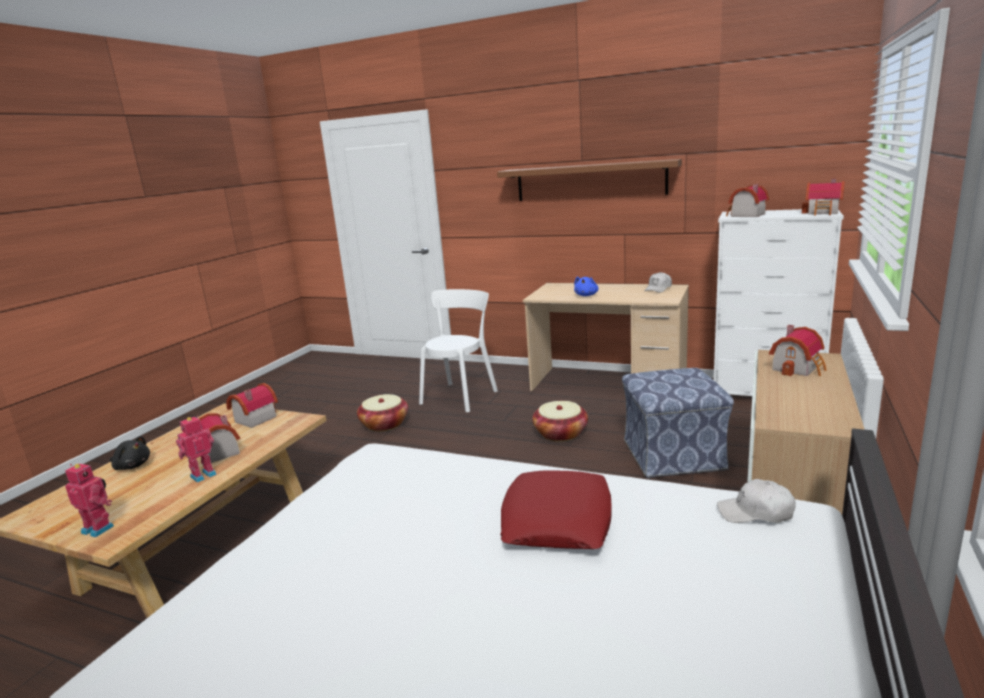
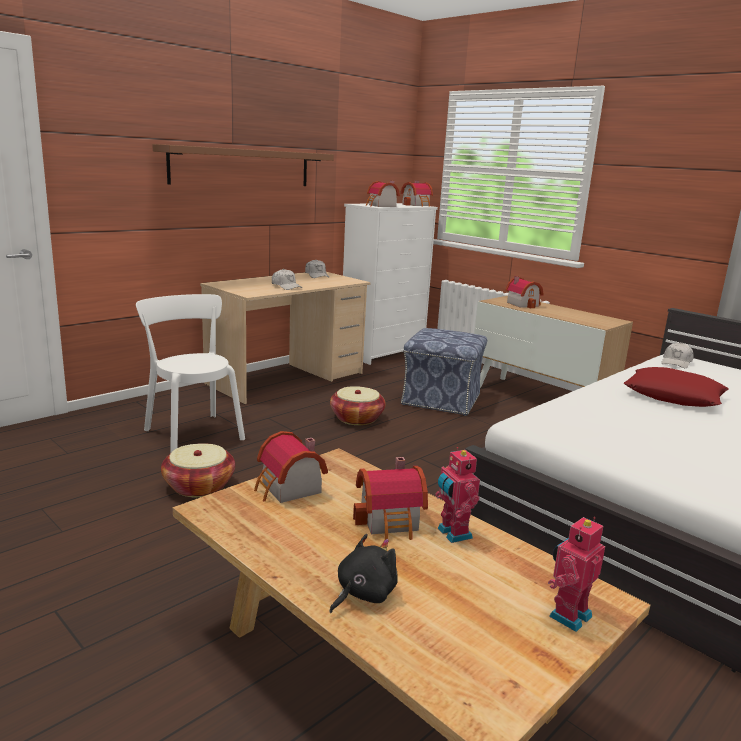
camera: 70 degrees left, 0 degrees up
(586, 295) = (286, 286): blue plush toy -> white cap

